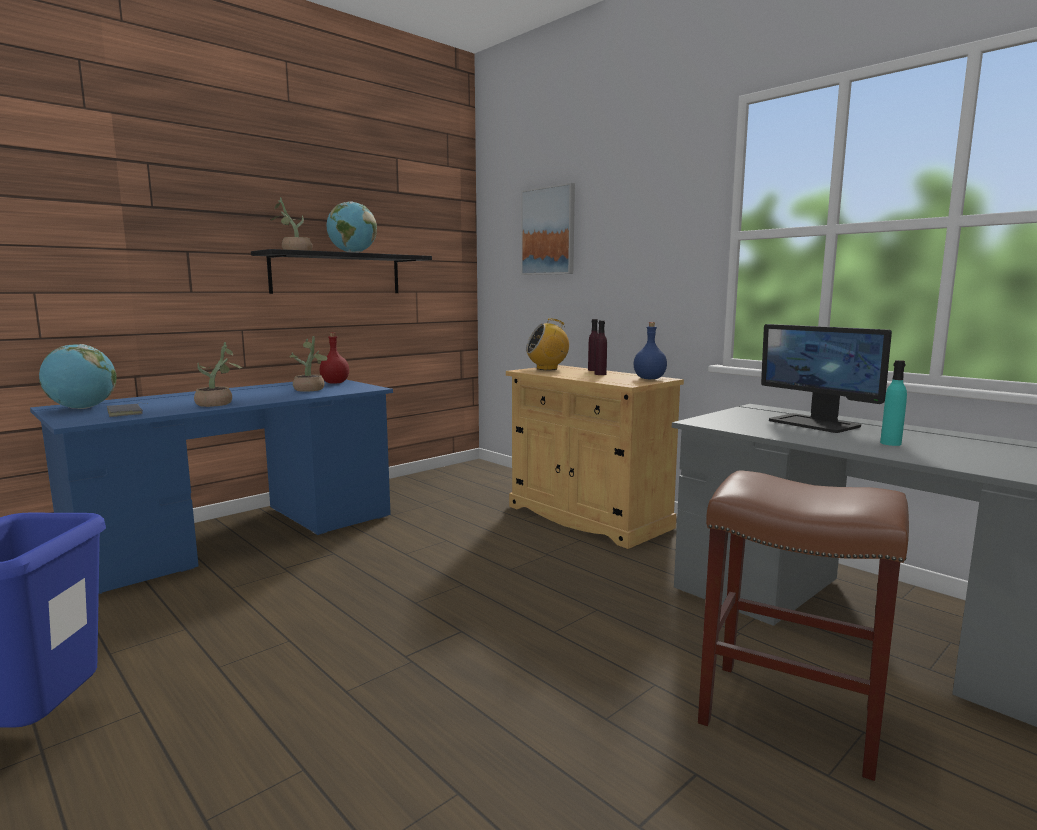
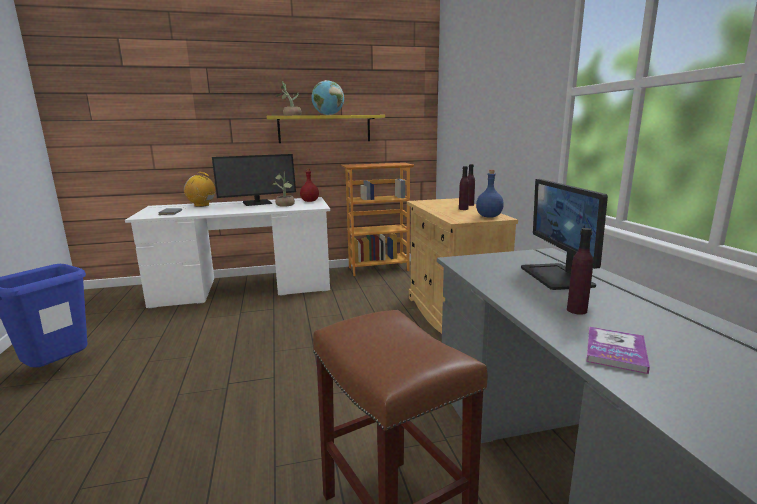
camera: 30 degrees right, 5 degrees up
(82, 408) = (163, 208): globe -> none
(218, 404) = (220, 211): potted plant -> none
(238, 535) = (244, 288): blue desk -> white desk
(251, 390) = (257, 203): none -> monitor
(337, 274) = (324, 129): black shelf -> yellow shelf
(421, 479) = (378, 269): none -> bookcase
(547, 368) = (439, 201): radio -> radio (202, 205)
(548, 231) = (468, 92): picture -> none
(890, 443) = (576, 310): turquoise bottle -> purple bottle
(977, 462) = (615, 351): none -> book

